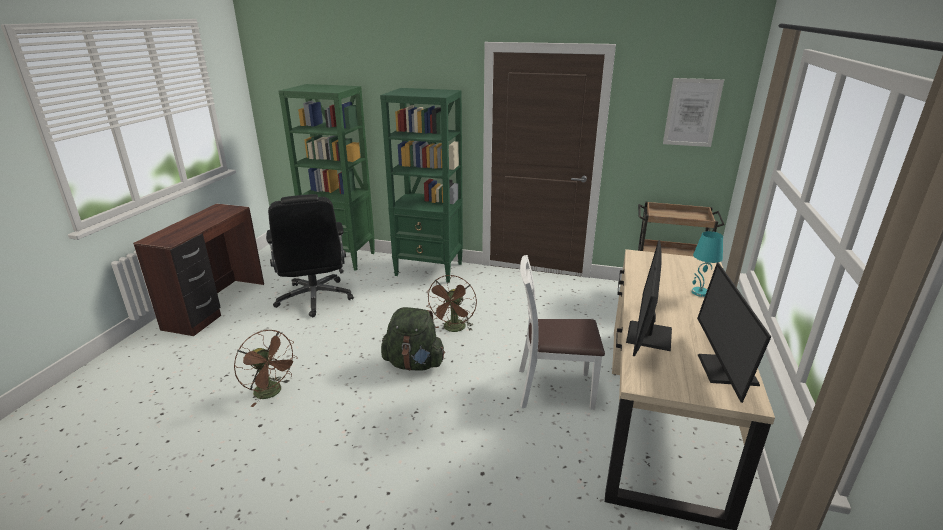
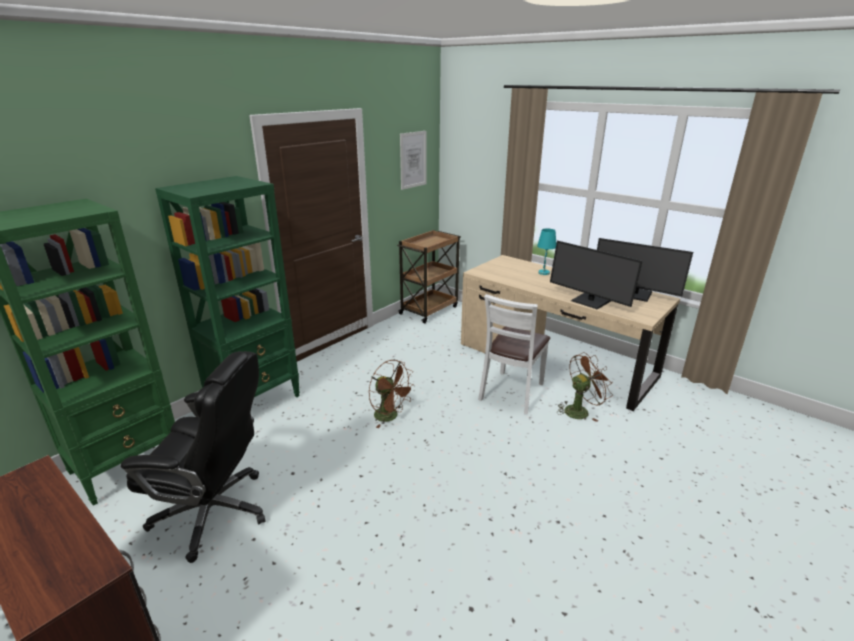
camera: 65 degrees left, 0 degrees up
(272, 393) = (412, 589): brown fan -> brown fan (580, 410)
(414, 364) = (430, 456): green backpack -> none

